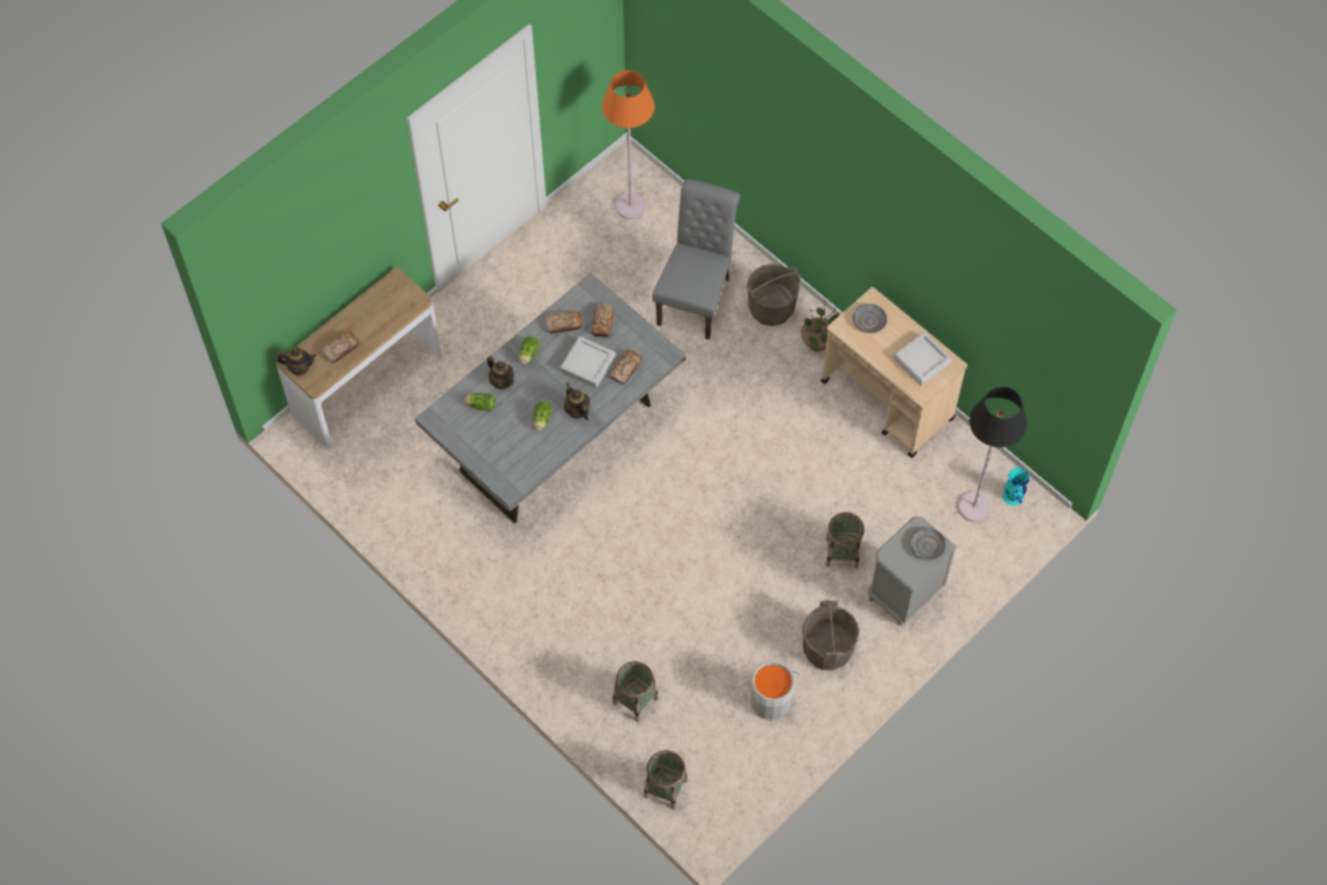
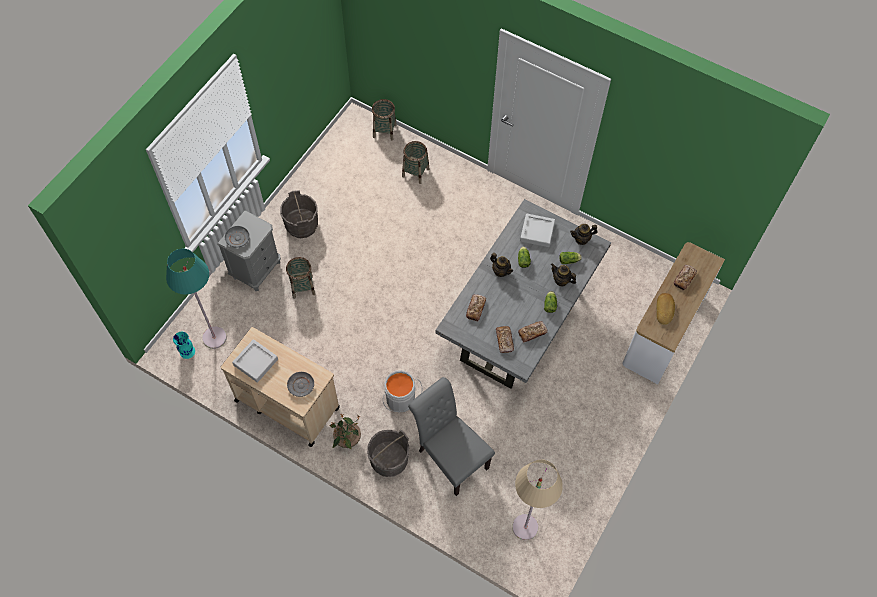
camera: 165 degrees right, 0 degrees up
(299, 367) = (706, 259): teapot -> teapot (581, 239)
(385, 316) = (665, 310): none -> bread
(588, 364) = (504, 306): grey tray -> grey tray (537, 232)
(630, 206) = (525, 527): orange floor lamp -> beige floor lamp
(696, 297) = (449, 456): grey chair -> grey chair turned 135 degrees clockwise
(770, 699) = (333, 189): grey bucket -> grey bucket (401, 400)
(974, 507) = (214, 337): black floor lamp -> turquoise floor lamp

